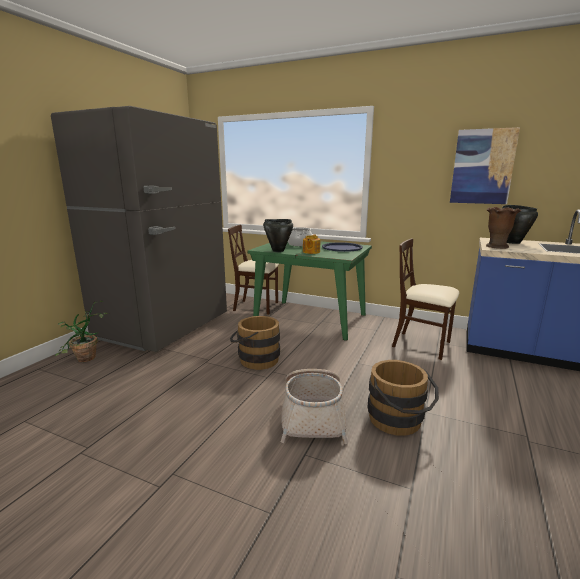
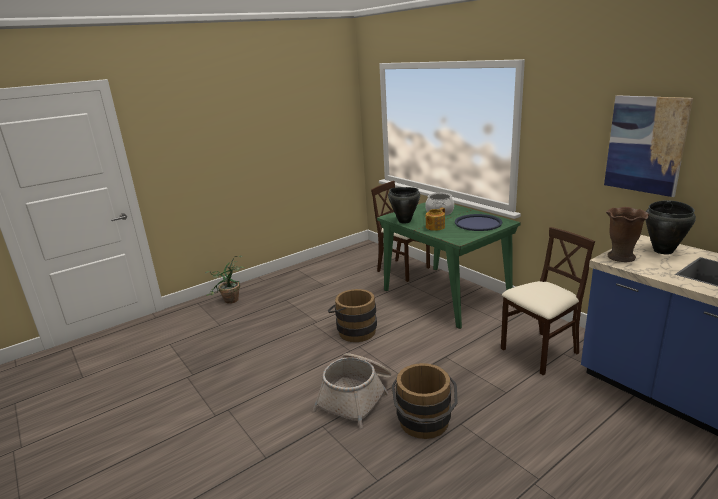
camera: 30 degrees right, 5 degrees up
(165, 327) = (305, 280): grey fridge -> none
(422, 345) = (540, 352): beige chair -> beige chair turned 90 degrees clockwise

